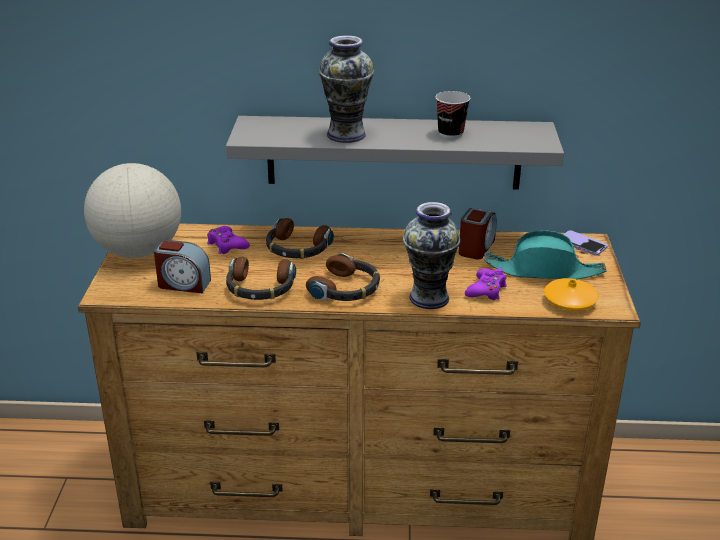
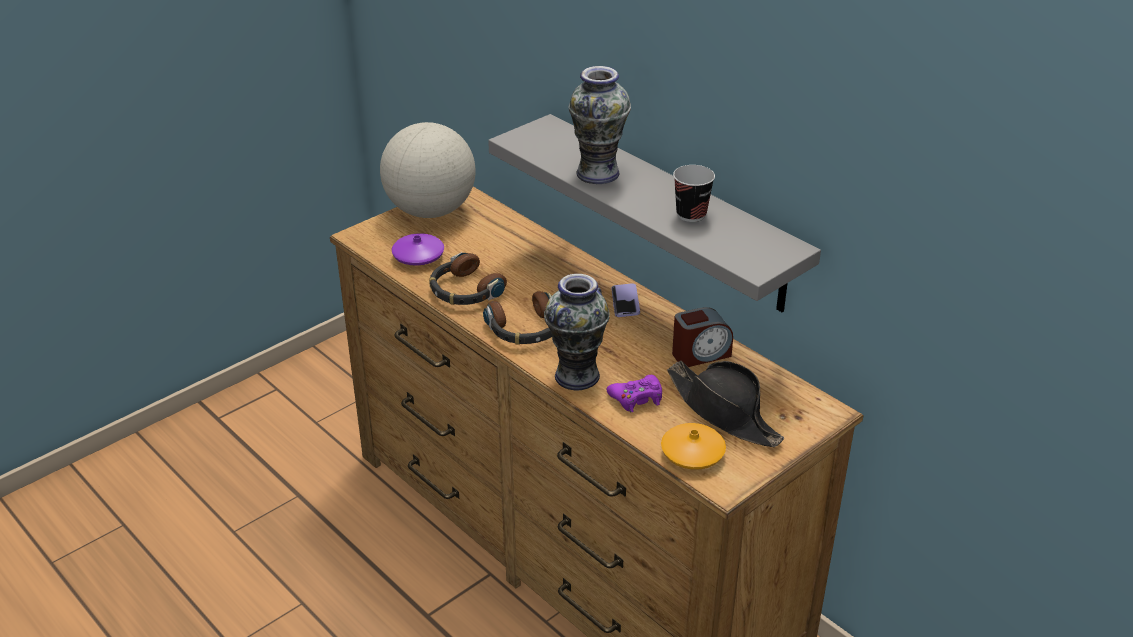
camera: 45 degrees right, 5 degrees up
(183, 284) = (418, 256): alarm clock -> purple vase
(227, 245) = (499, 239): purple game controller -> none
(297, 248) = (548, 271): headphones -> none
(544, 270) = (724, 412): turquoise hat -> black hat
(582, 244) = (812, 409): phone -> phone (625, 302)

